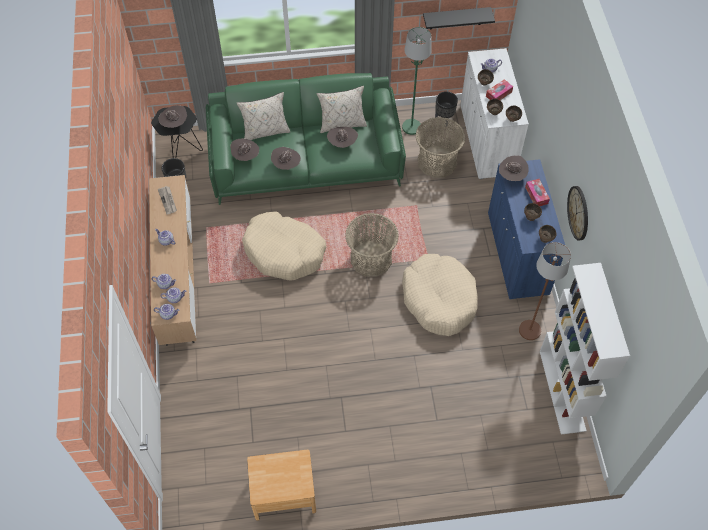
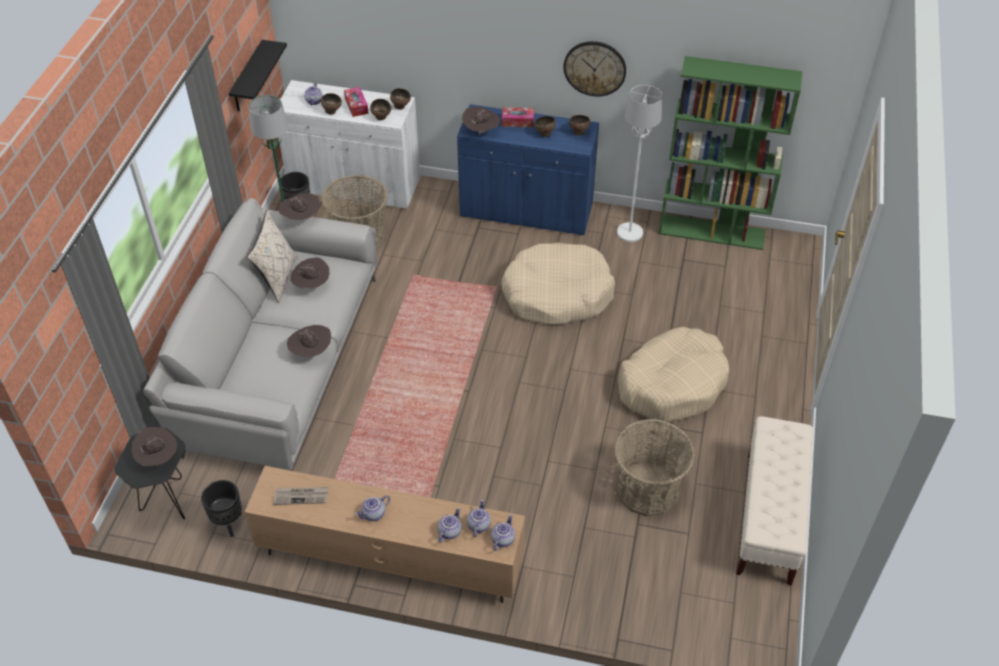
camera: 70 degrees left, 10 degrees down
(245, 157) = (269, 392): brown hat -> brown hat (301, 218)
(265, 131) = (237, 360): beige pillow -> none
(283, 493) = (768, 518): brown nightstand -> beige bench
(284, 252) = (414, 425): beige dog bed -> beige dog bed (672, 384)
(306, 162) = (279, 362): green sofa -> grey sofa
(371, 258) = (469, 339): basket -> basket (647, 489)
(529, 330) = (630, 233): brown floor lamp -> white floor lamp
(563, 390) = (712, 231): white bookcase -> green bookcase

